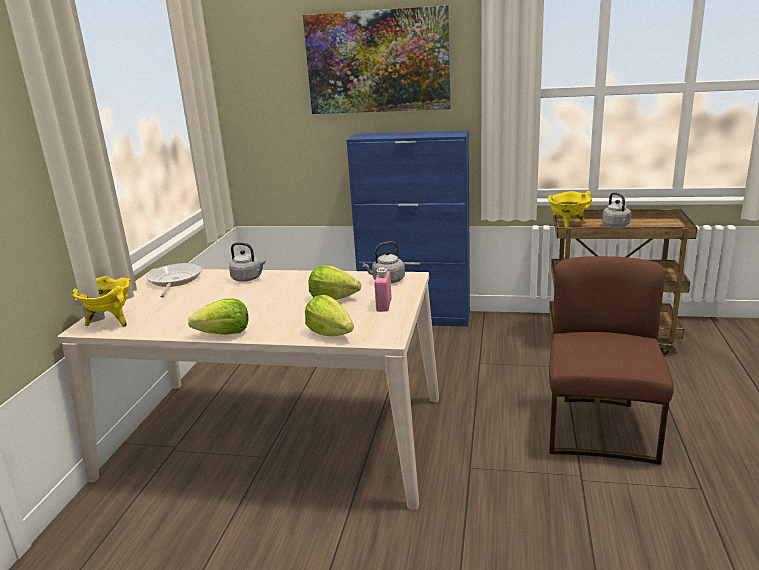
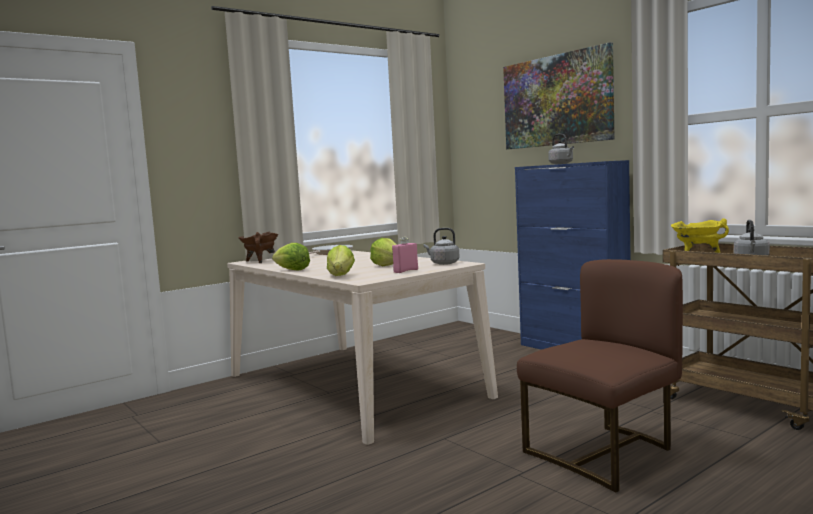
camera: 40 degrees right, 15 degrees down
(110, 321) = (259, 261): yellow cooking pot -> brown cooking pot
(248, 278) = (368, 255): grey kettle -> grey kettle (562, 163)

